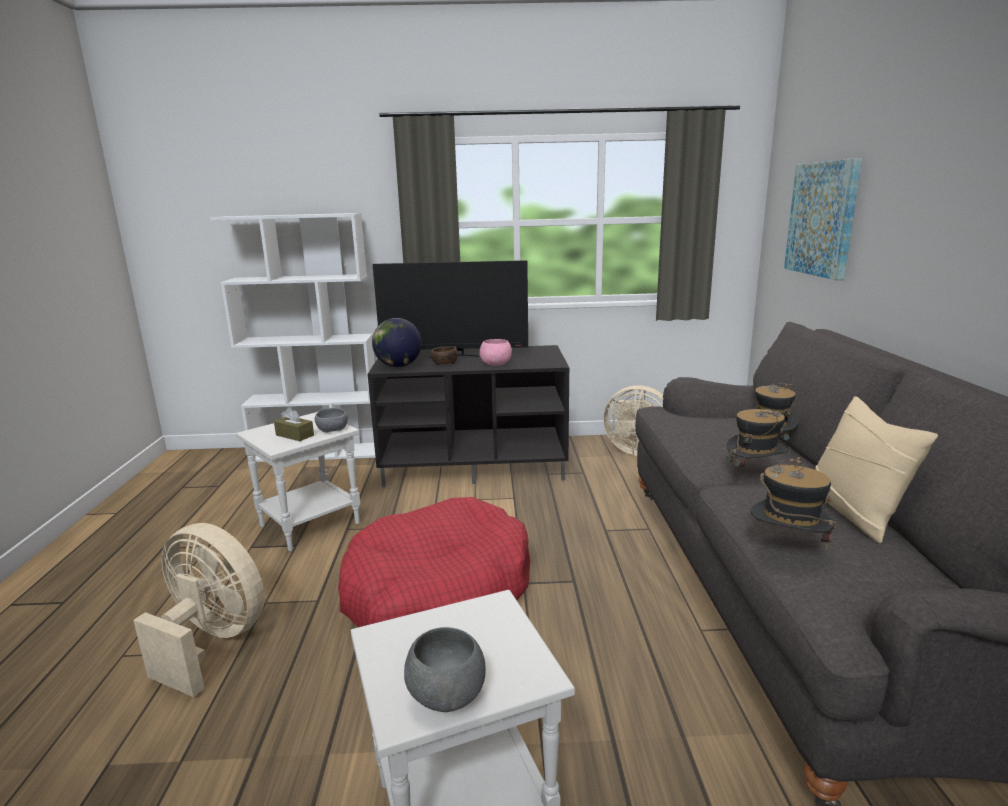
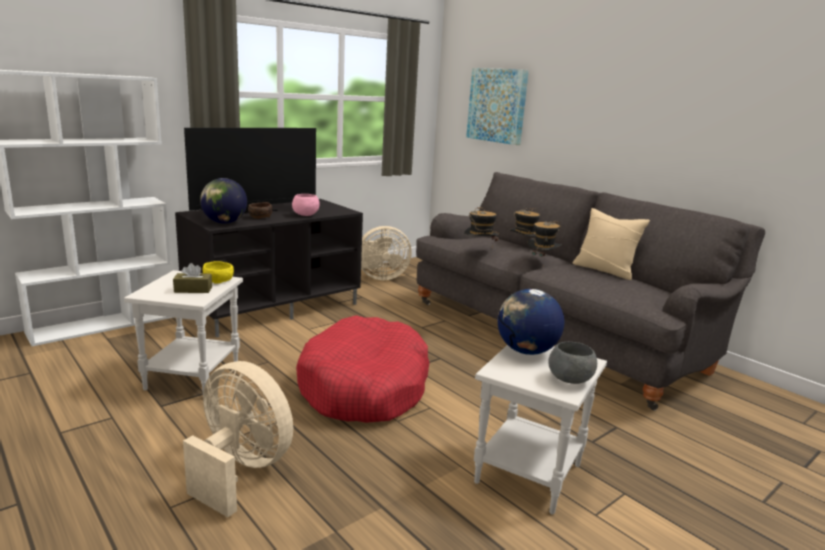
camera: 40 degrees left, 0 degrees up
(212, 642) = (240, 470): beige fan -> beige fan turned 45 degrees clockwise
(333, 429) = (219, 280): grey bowl -> yellow bowl
(475, 619) = (526, 351): none -> globe
(787, 550) = (605, 289): hat -> hat (479, 249)

